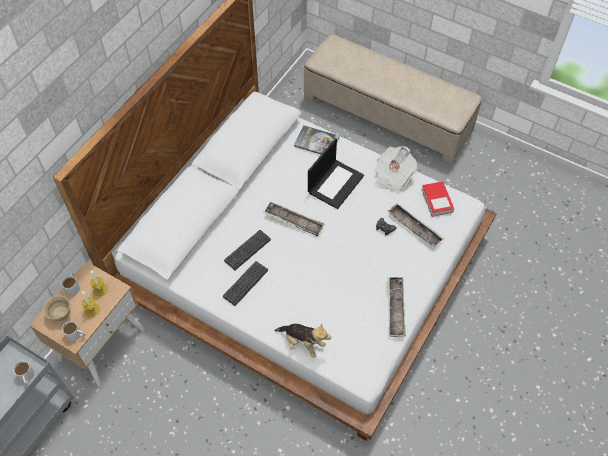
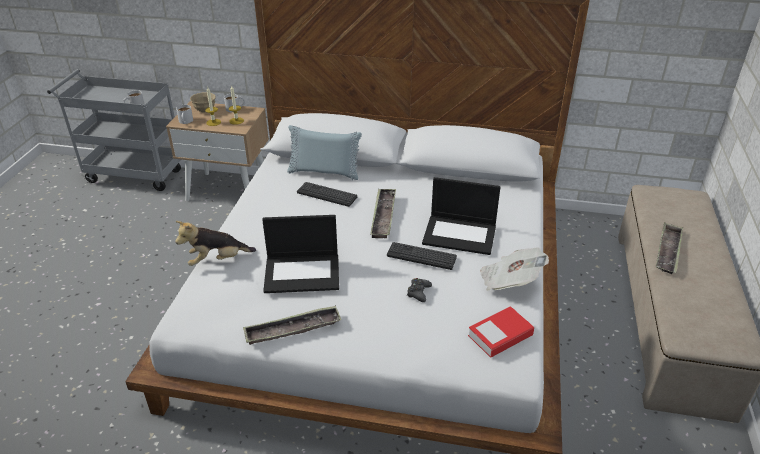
camera: 70 degrees right, 20 degrees down
(212, 243) = (324, 172): none -> blue pillow
(245, 283) = (282, 202): keyboard -> keyboard (421, 256)
(302, 343) = (217, 260): plush toy -> plush toy turned 60 degrees clockwise
(316, 141) = (513, 207): book -> none
(343, 288) = (303, 273): none -> laptop
(414, 227) = (437, 321): tray -> tray (668, 251)

